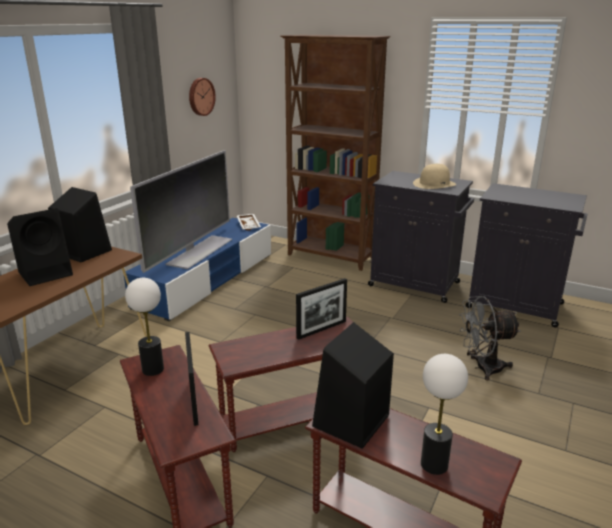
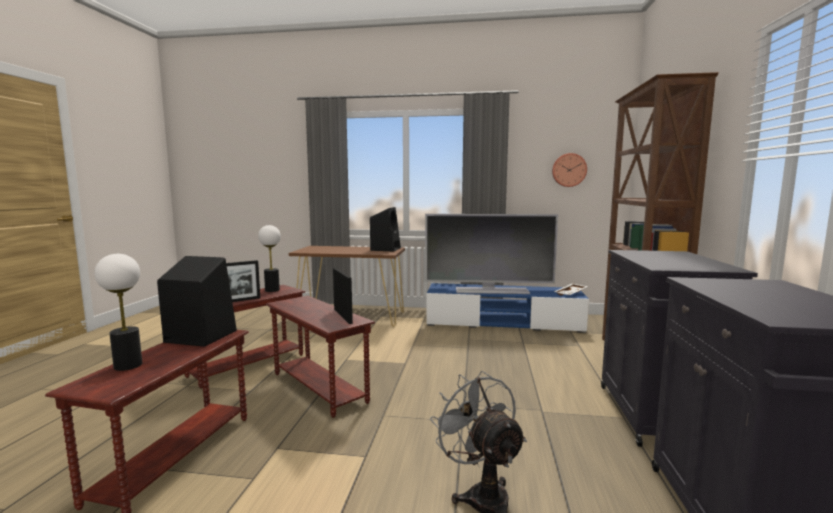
camera: 70 degrees right, 15 degrees down
(47, 273) = (350, 249): black speaker -> none
(321, 329) = (342, 316): picture frame -> picture frame turned 150 degrees counterclockwise
(434, 184) = (675, 262): beige hat -> none

